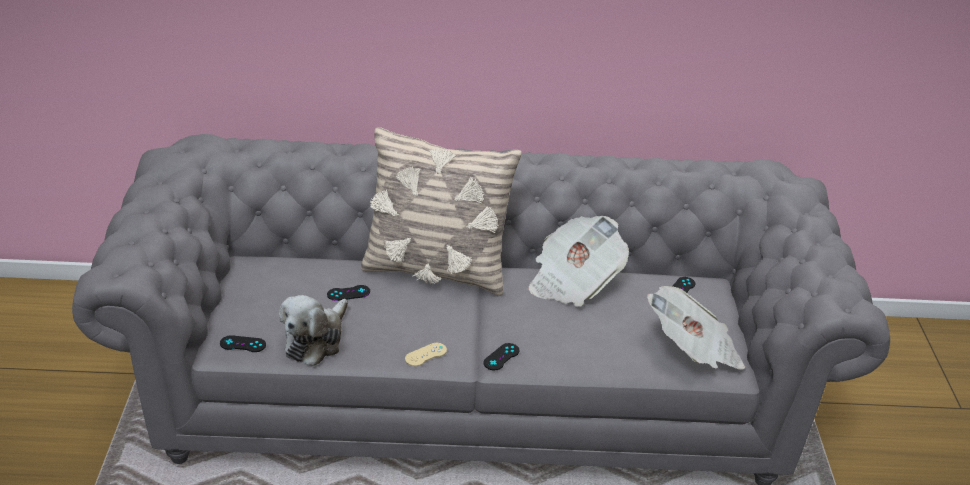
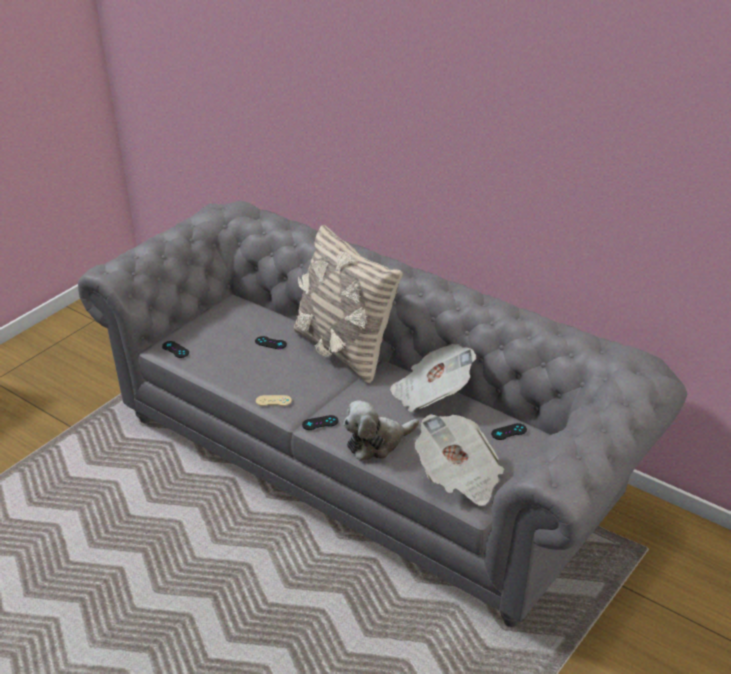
camera: 40 degrees right, 0 degrees up
(316, 340) = (218, 364): plush toy -> plush toy (377, 442)

